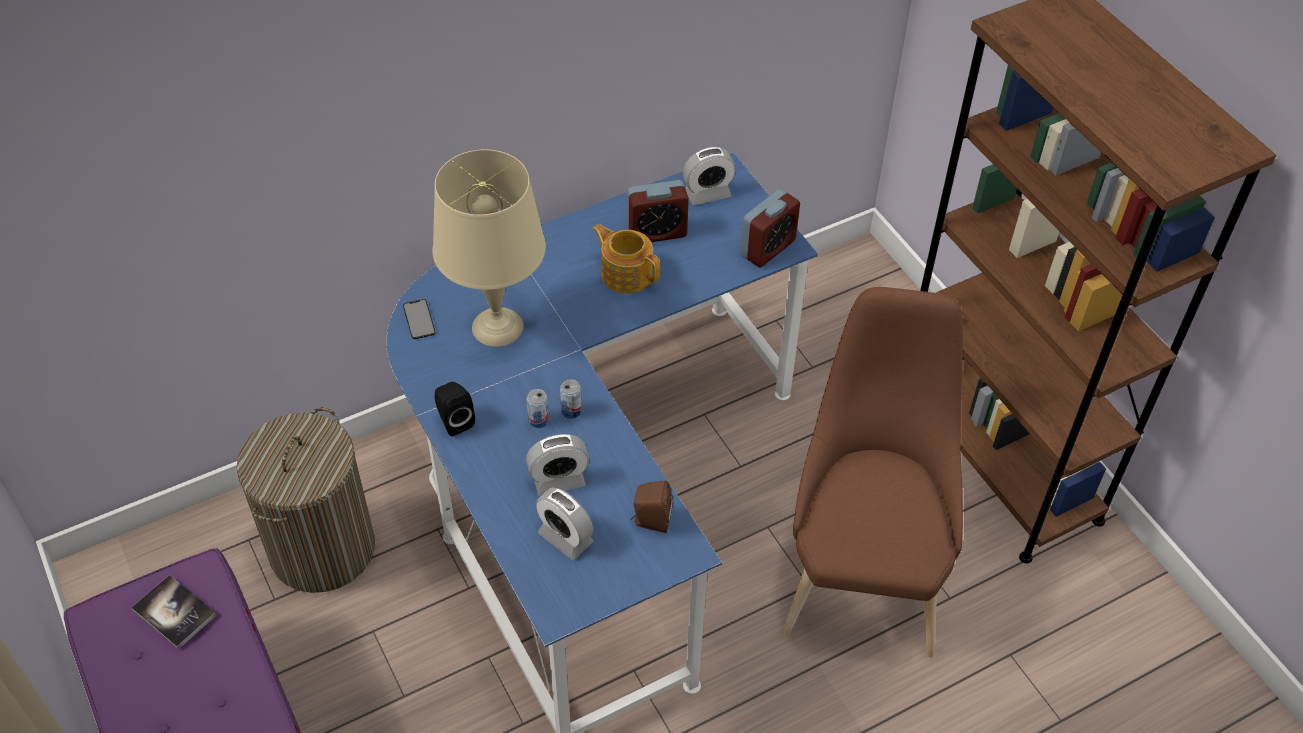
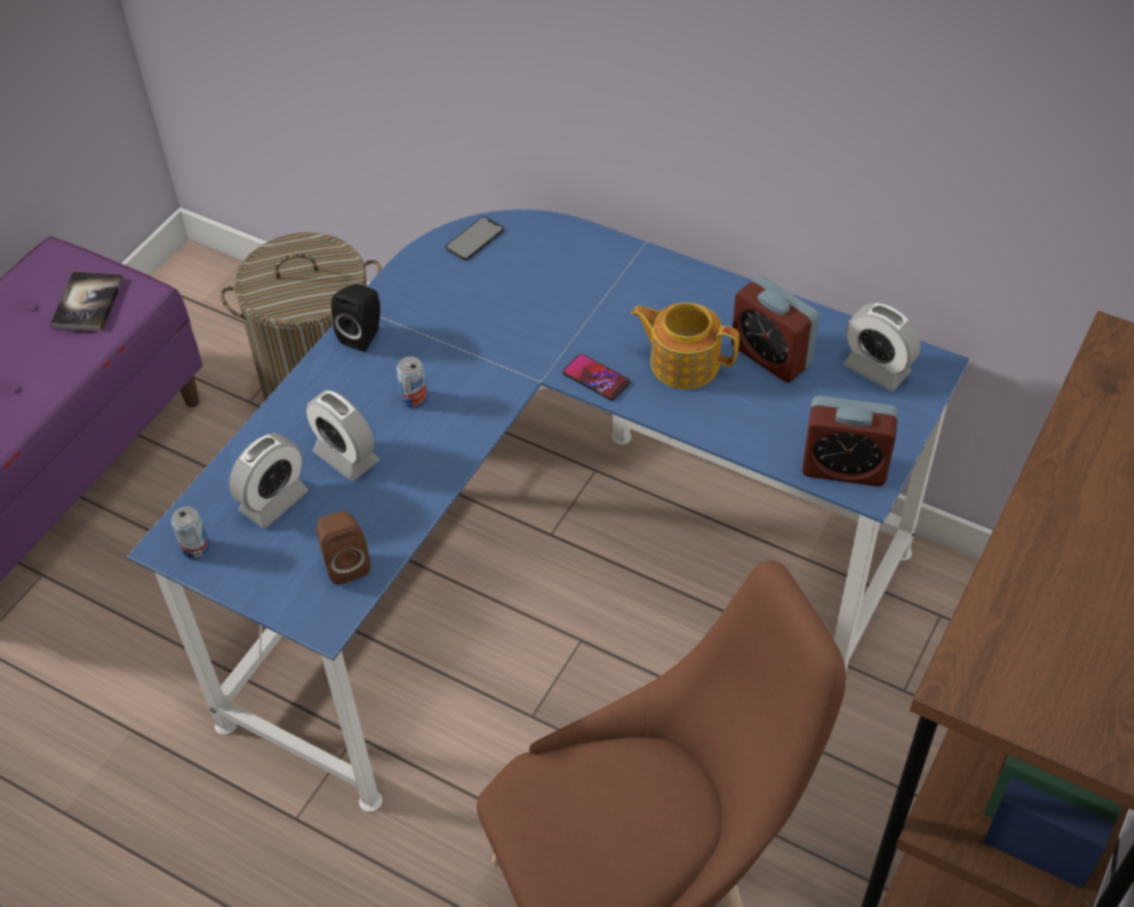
camera: 60 degrees right, 0 degrees up
(498, 326) = (516, 301): beige table lamp -> none
(565, 538) = (274, 501): alarm clock -> alarm clock turned 150 degrees counterclockwise
(571, 411) = (448, 418): can -> can (196, 548)
(602, 321) = (596, 378): none -> phone
(626, 273) = (683, 362): teapot -> teapot turned 75 degrees counterclockwise

